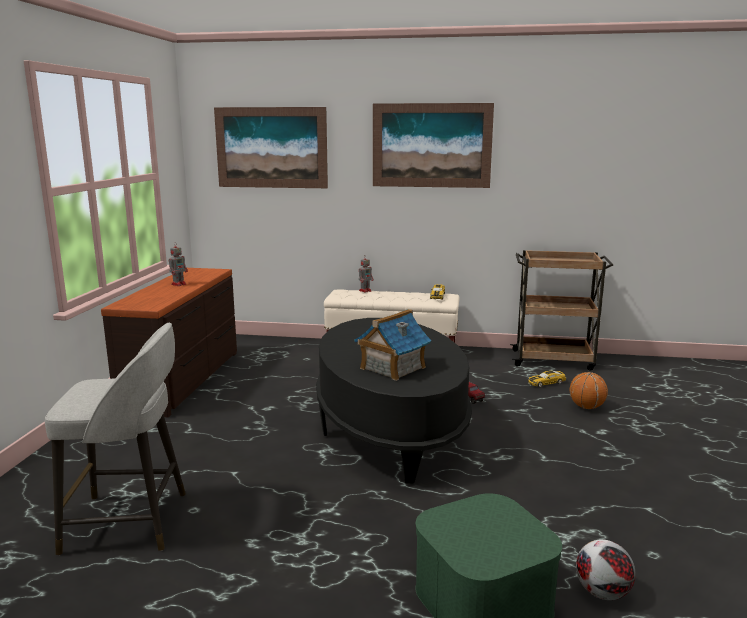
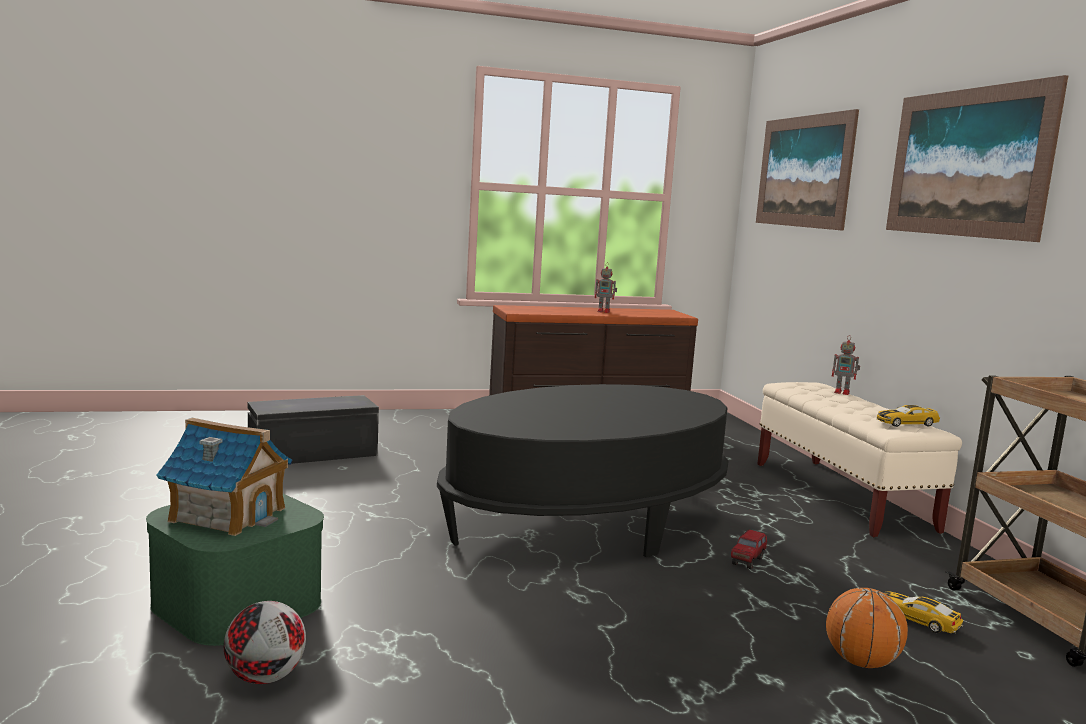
camera: 65 degrees right, 5 degrees down
(130, 522) = (312, 453): grey stool -> black storage box
(392, 368) = (531, 411): toy house -> toy house (227, 514)

